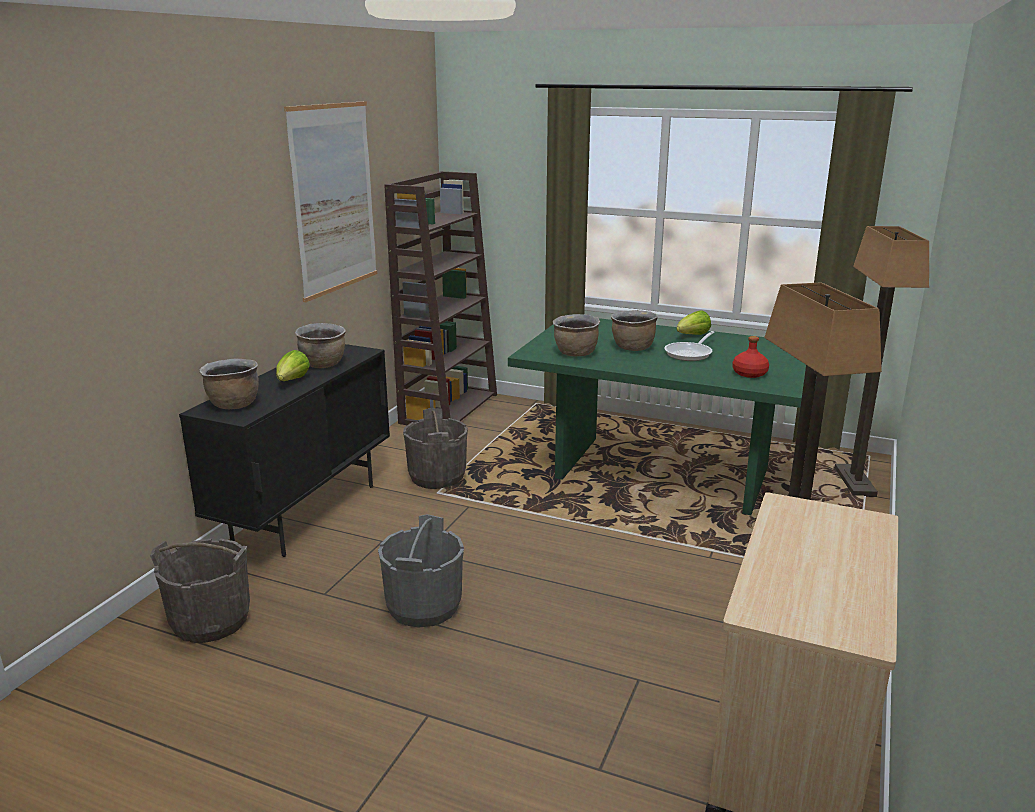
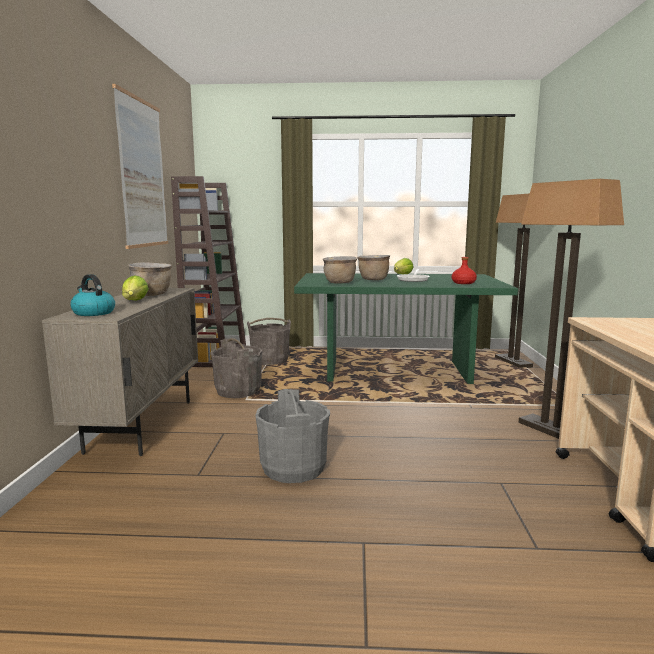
camera: 20 degrees left, 10 degrees down
(211, 620) = (96, 513): grey bucket -> grey bucket (270, 360)
(233, 405) = (93, 313): brown cooking pot -> kettle
(306, 513) = (142, 425): black cabinet -> beige cabinet

